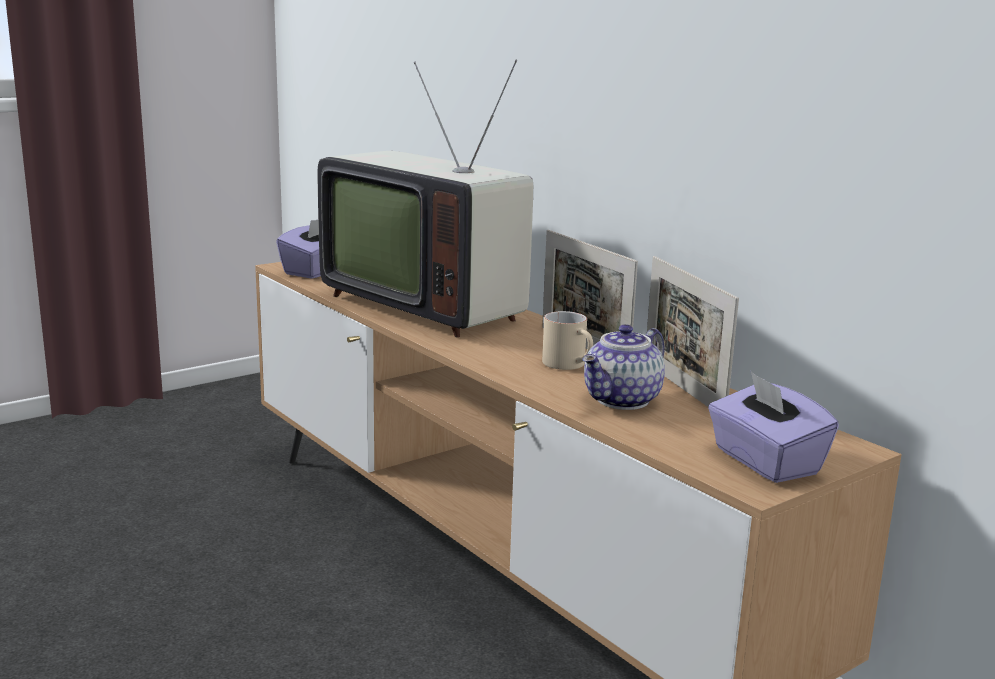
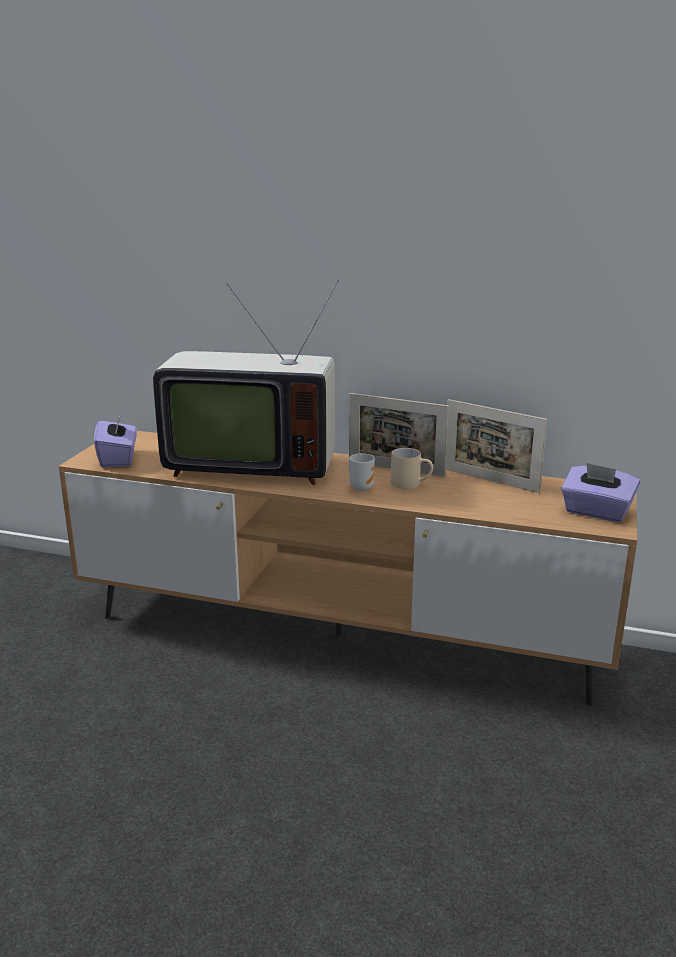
camera: 35 degrees left, 5 degrees up
(502, 353) = (361, 487): none -> mug
(623, 401) = (478, 498): teapot -> none

